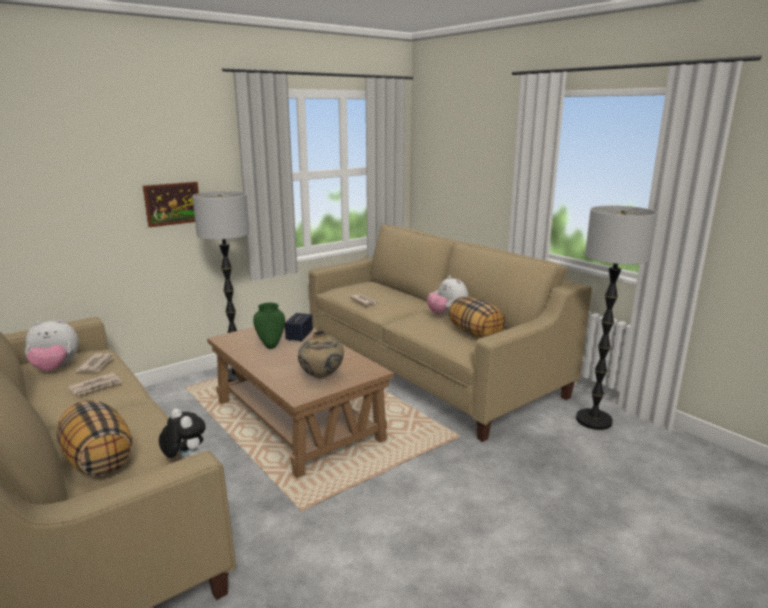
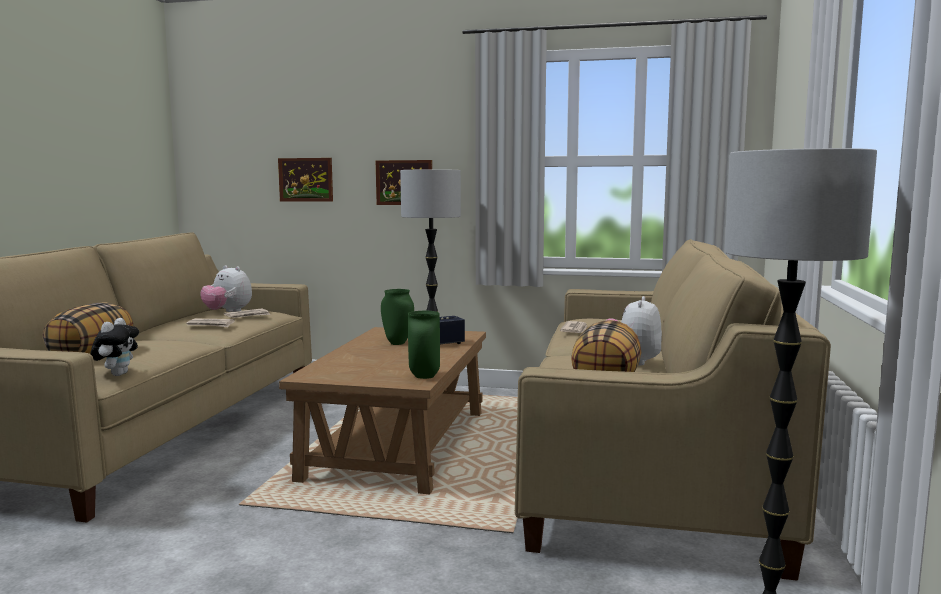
camera: 50 degrees right, 10 degrees down
(64, 211) = (305, 179): none -> picture
(322, 377) = (362, 372): beige vase -> none
(364, 364) = (425, 376): none -> green vase

